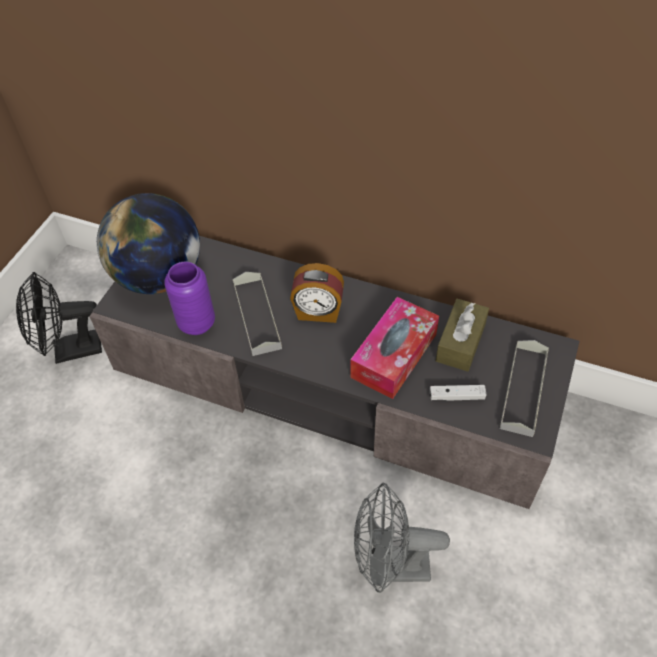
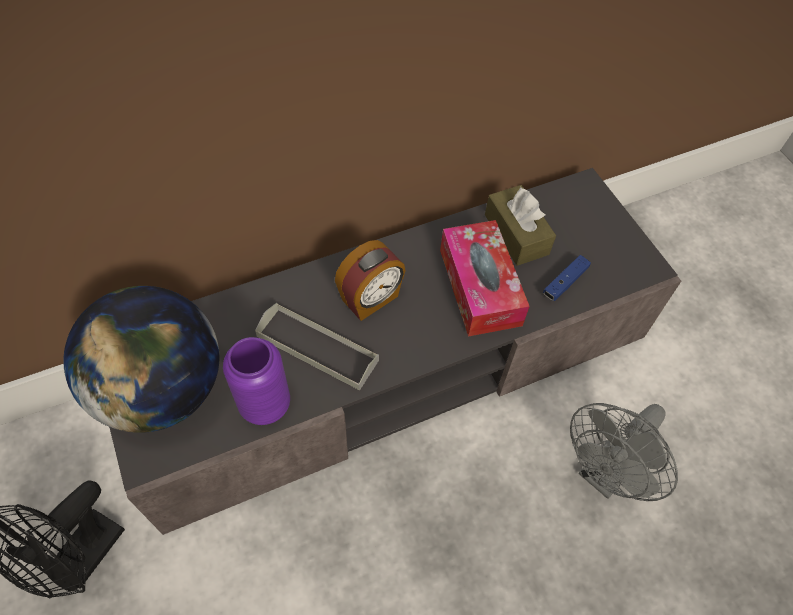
camera: 50 degrees left, 5 degrees up
(456, 396) = (565, 282): white game controller -> blue game controller
(523, 390) = (602, 237): grey tray -> none

